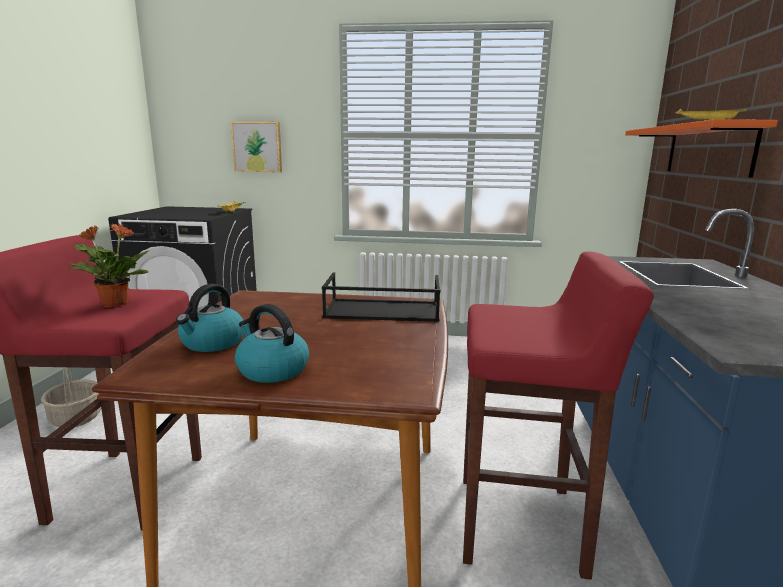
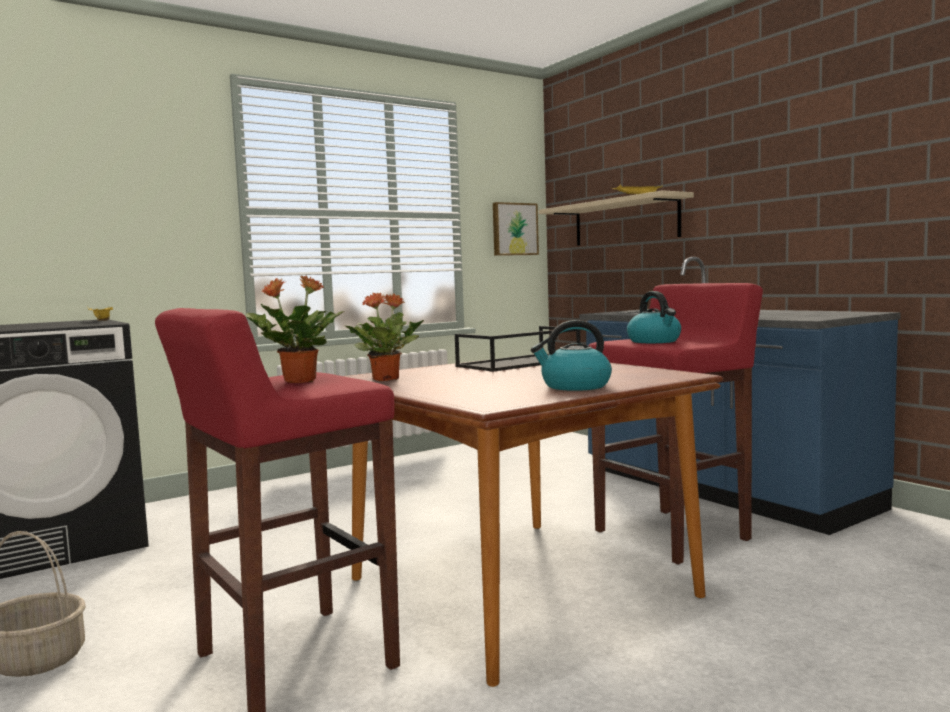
camera: 40 degrees left, 10 degrees down
(212, 343) = (469, 390): kettle -> kettle (655, 341)
(244, 305) = (386, 379): none -> potted plant
(257, 147) = (112, 227): picture -> picture (514, 229)
(708, 150) = (625, 222): orange shelf -> beige shelf

